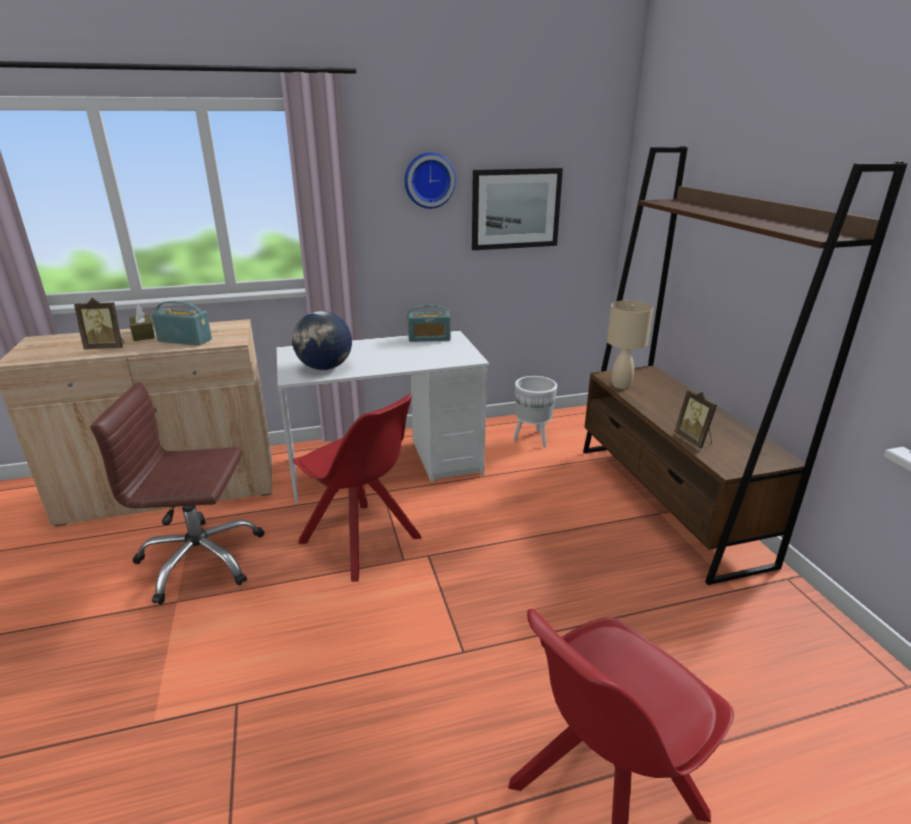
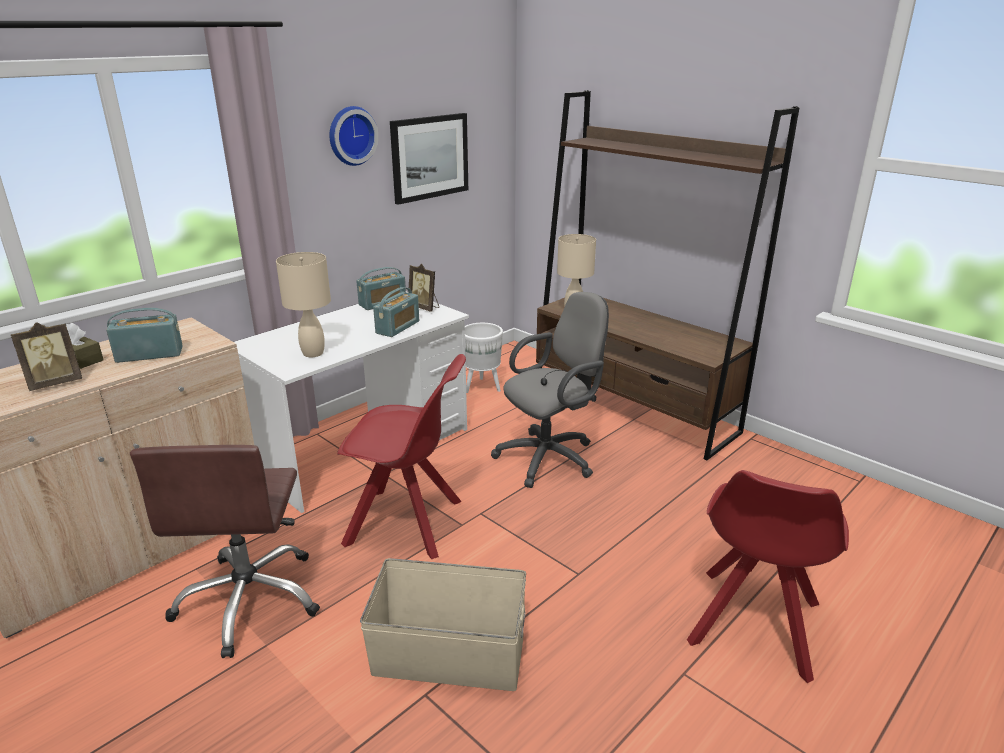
camera: 30 degrees left, 0 degrees up
(200, 560) = (250, 600): brown office chair -> brown office chair turned 60 degrees counterclockwise
(285, 678) = (449, 656): none -> beige storage box
(324, 368) = (313, 353): globe -> beige table lamp
(415, 361) = (398, 327): none -> radio
(539, 524) = (551, 457): none -> grey office chair
(693, 440) = (668, 344): picture frame -> picture frame (425, 307)

